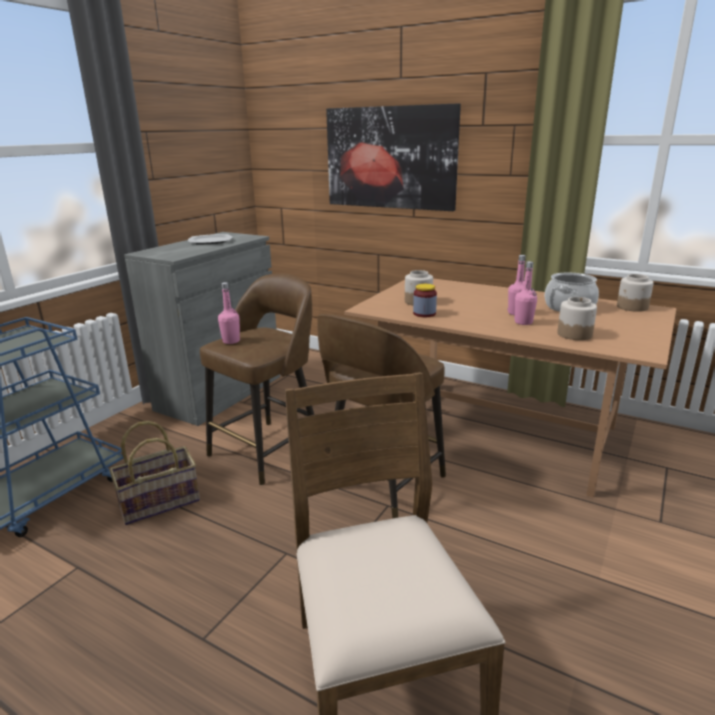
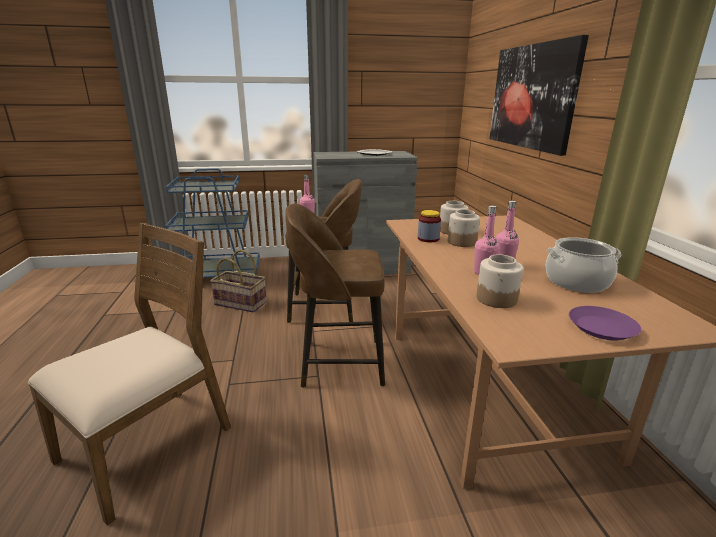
camera: 50 degrees right, 0 degrees up
(632, 307) = (664, 312): jar -> jar (461, 242)
(641, 327) = (601, 328): none -> purple plate

